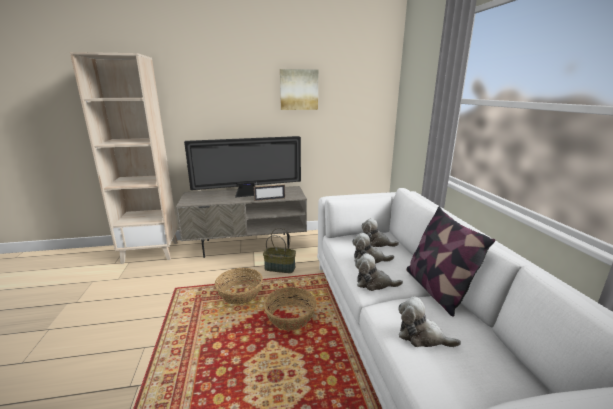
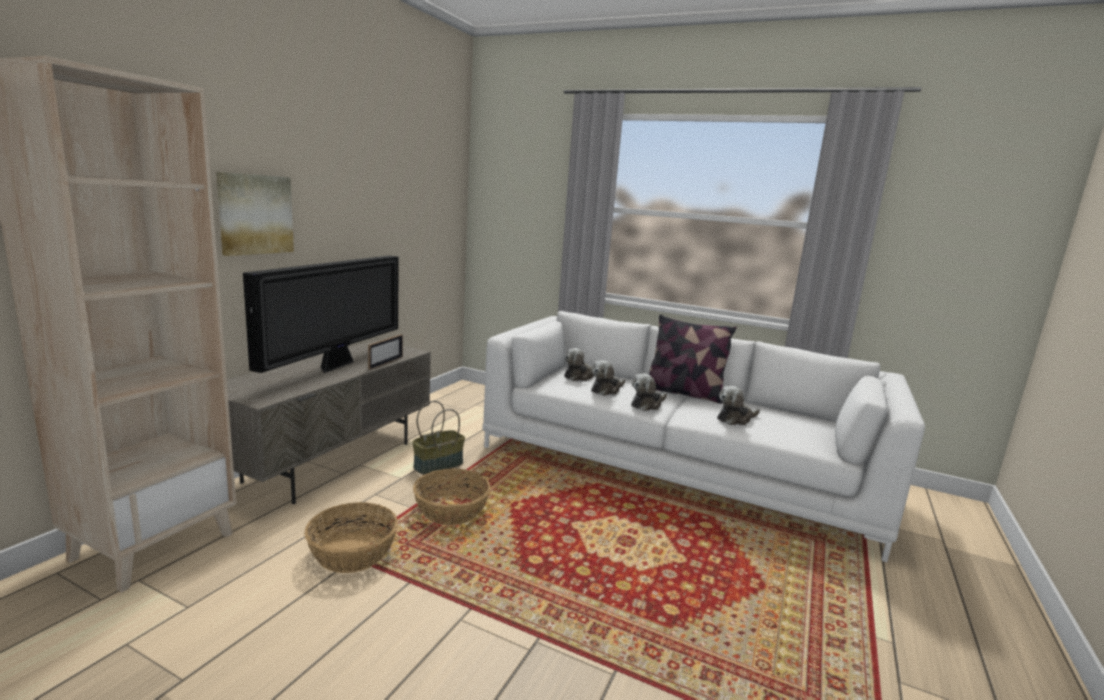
camera: 55 degrees left, 5 degrees down
(289, 317) = (547, 499): basket -> basket (352, 553)
(299, 89) = (370, 180): picture -> picture (255, 214)

